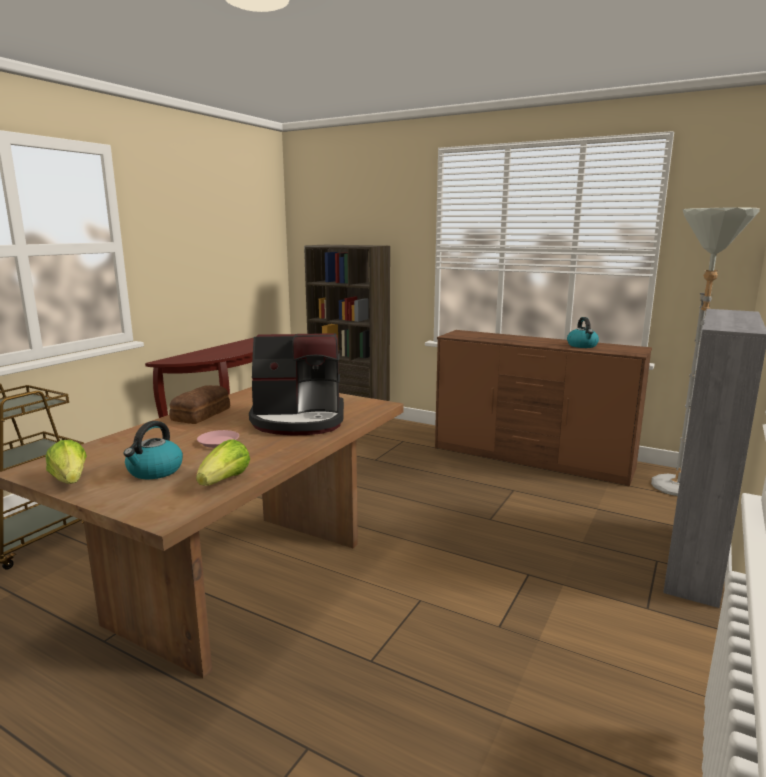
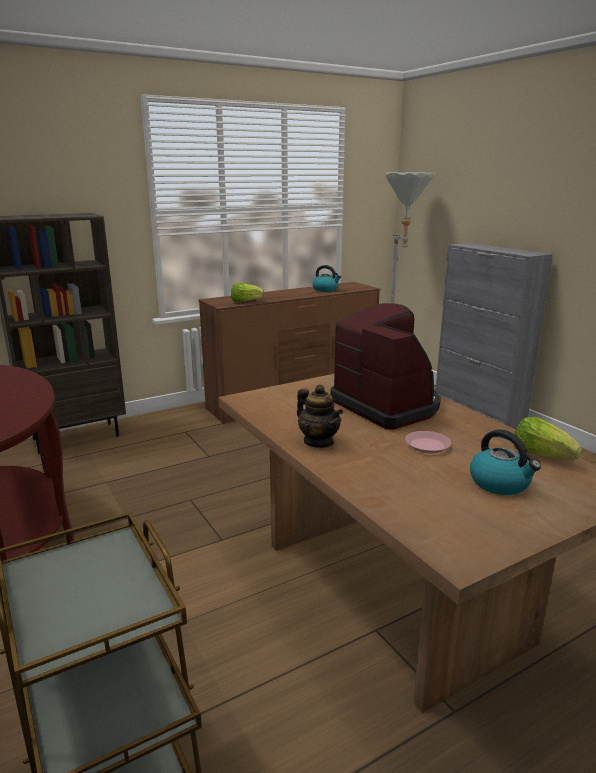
camera: 60 degrees left, 5 degrees up
(70, 480) = (508, 531): lettuce -> lettuce (245, 302)
(203, 414) = (319, 442): bread -> teapot
(299, 420) = (387, 405): coffee machine -> coffee machine turned 60 degrees counterclockwise

